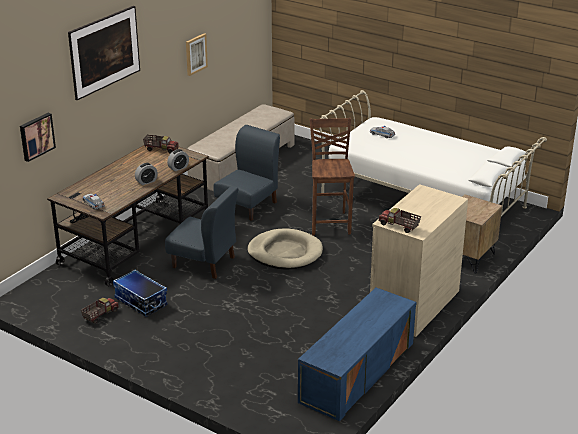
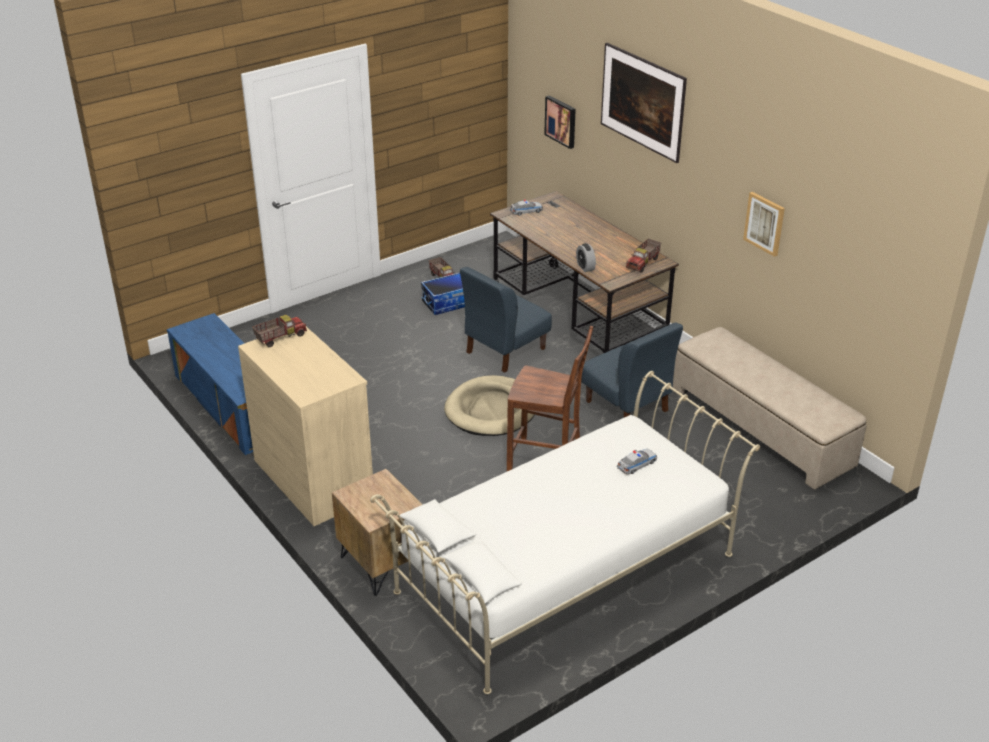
camera: 110 degrees right, 5 degrees up
(146, 182) = (560, 244): alarm clock -> none

